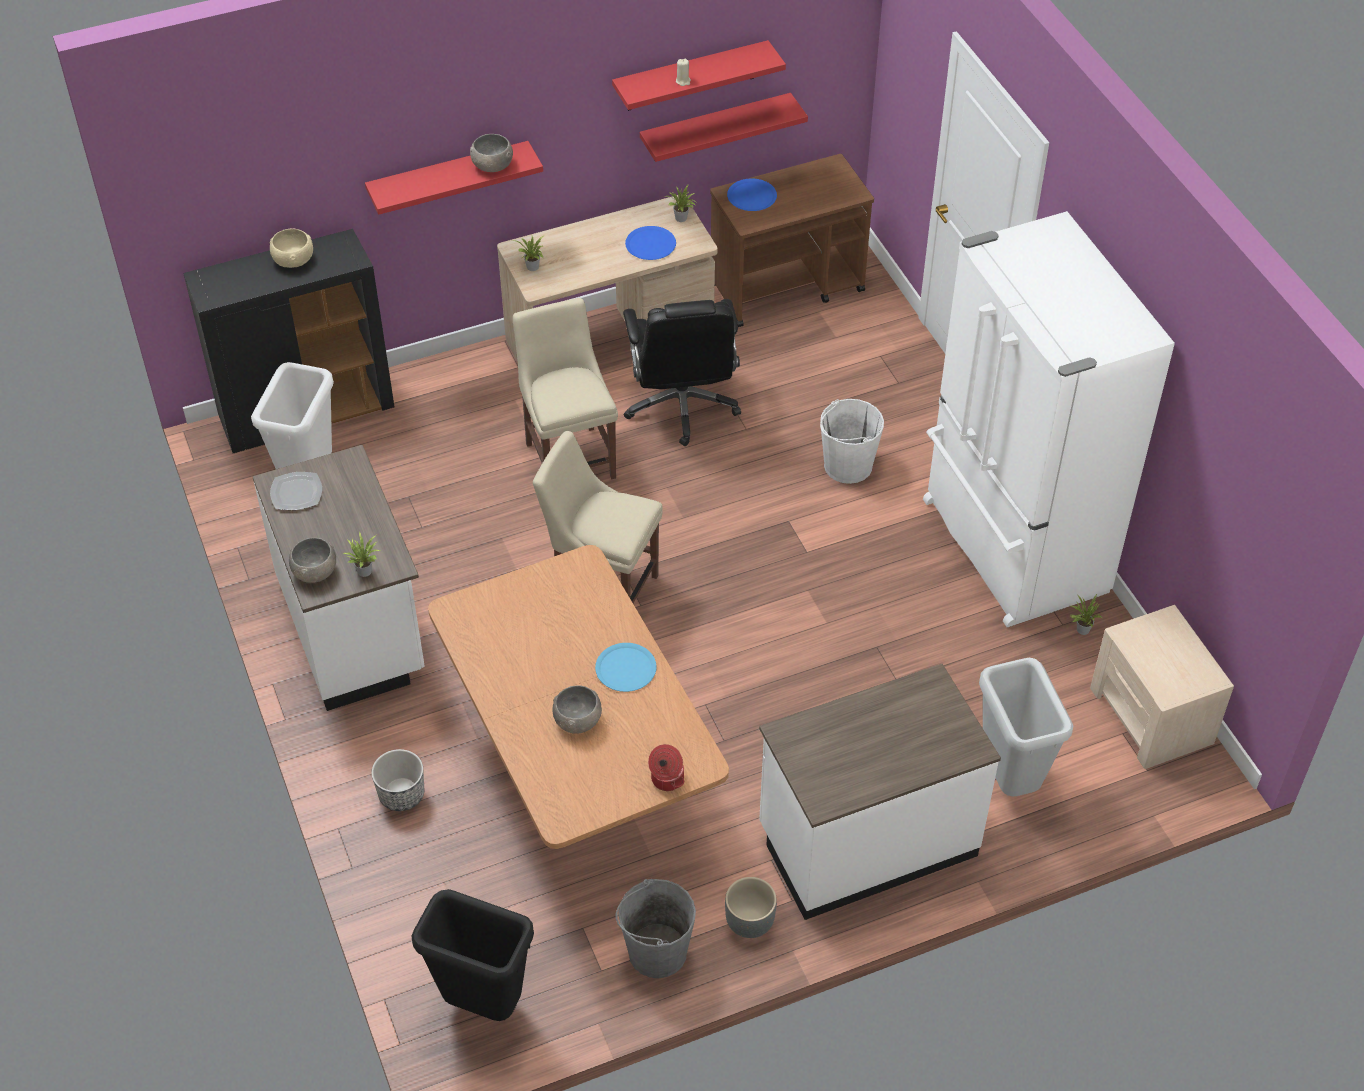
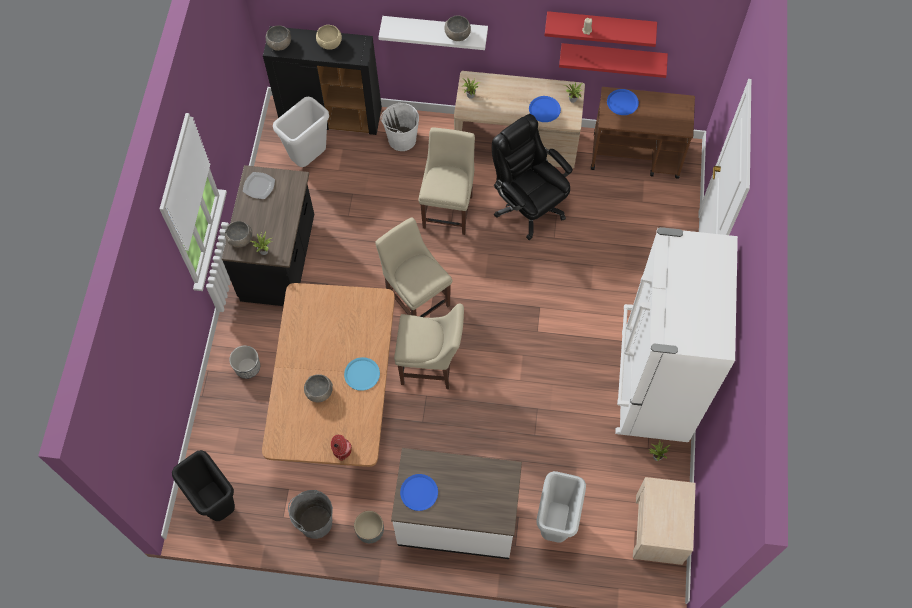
camera: 30 degrees right, 15 degrees up
(216, 288) = (280, 44): none -> grey bowl
(354, 628) = (280, 260): white counter -> black counter
(449, 177) = (435, 29): red shelf -> white shelf
(682, 406) = (528, 206): black office chair -> black office chair turned 120 degrees clockwise
(685, 664) = (431, 366): none -> beige chair
(827, 770) = (419, 492): none -> blue plate
(847, 465) = (594, 288): white bucket -> white bucket (402, 139)

